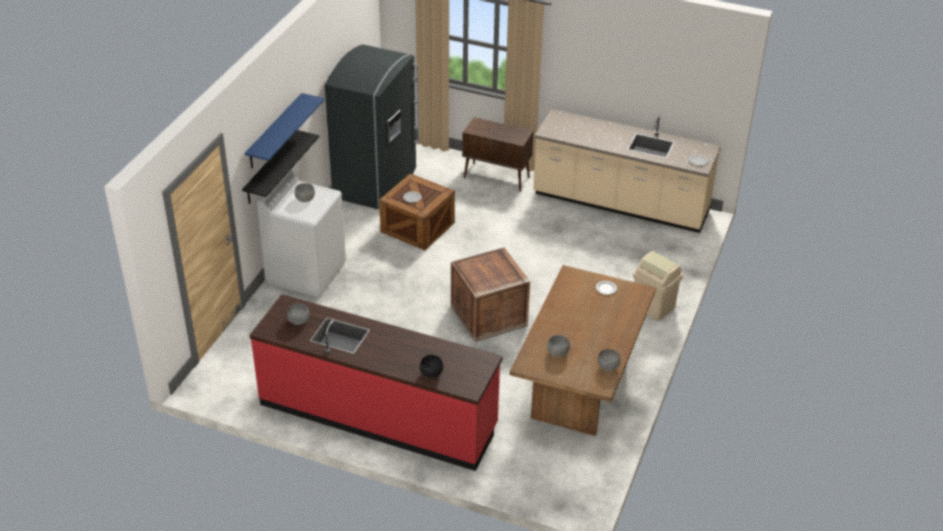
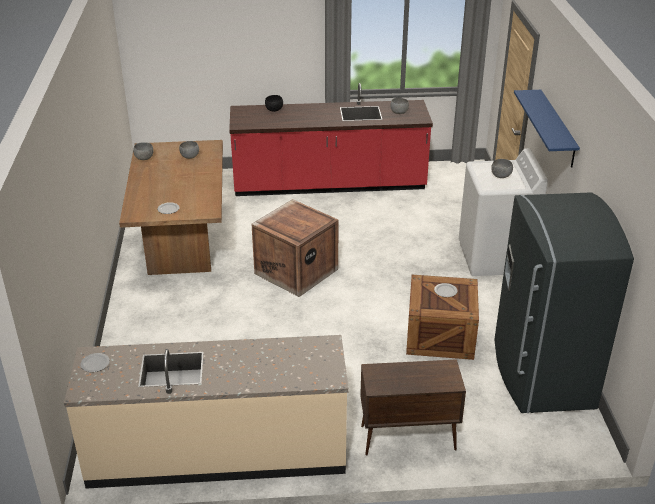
camera: 155 degrees right, 5 degrees down
(271, 168) = (547, 155): black shelf -> none
(653, 306) = (133, 328): beige trash can -> none

